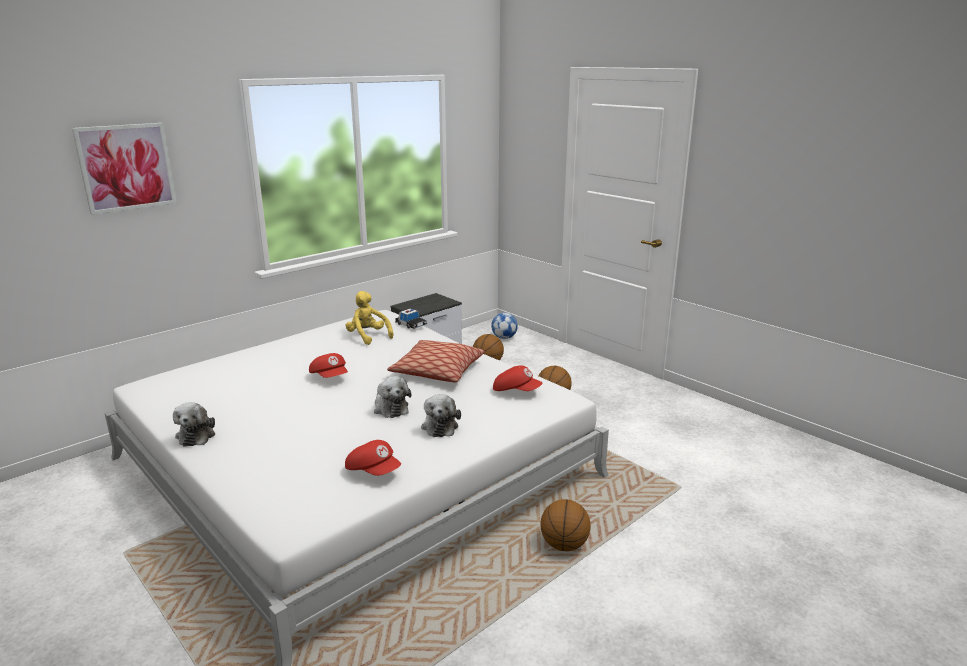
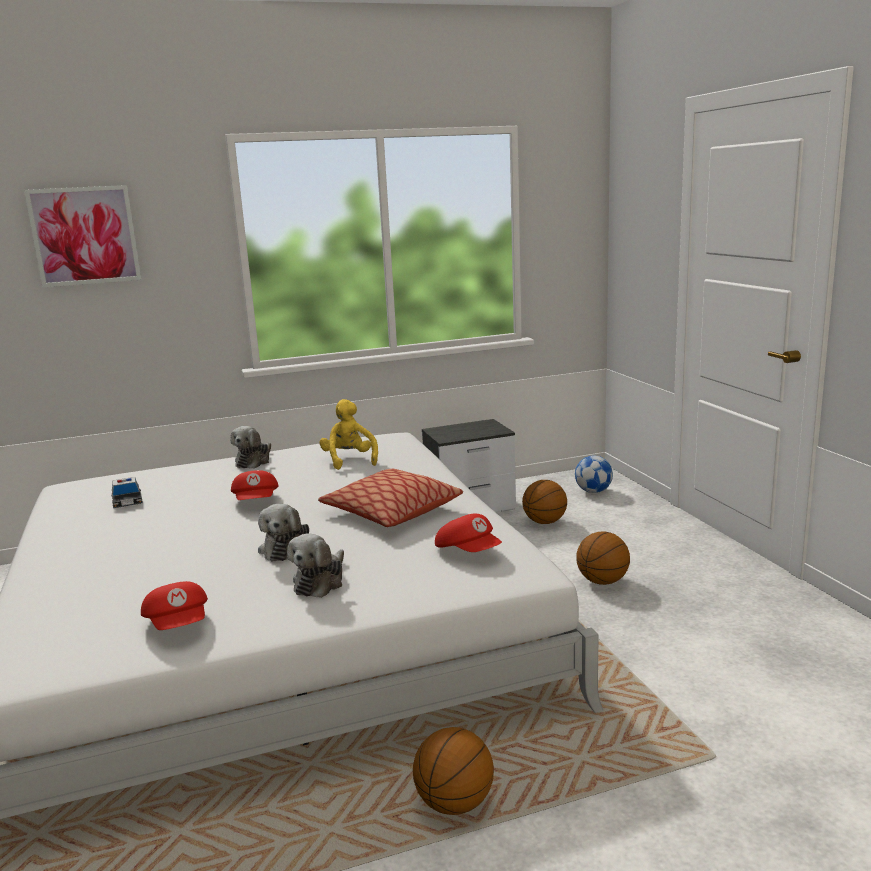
camera: 25 degrees right, 5 degrees down
(197, 434) = (54, 546): plush toy -> plush toy (254, 461)
(411, 324) = (415, 451): toy car -> toy car (127, 501)

